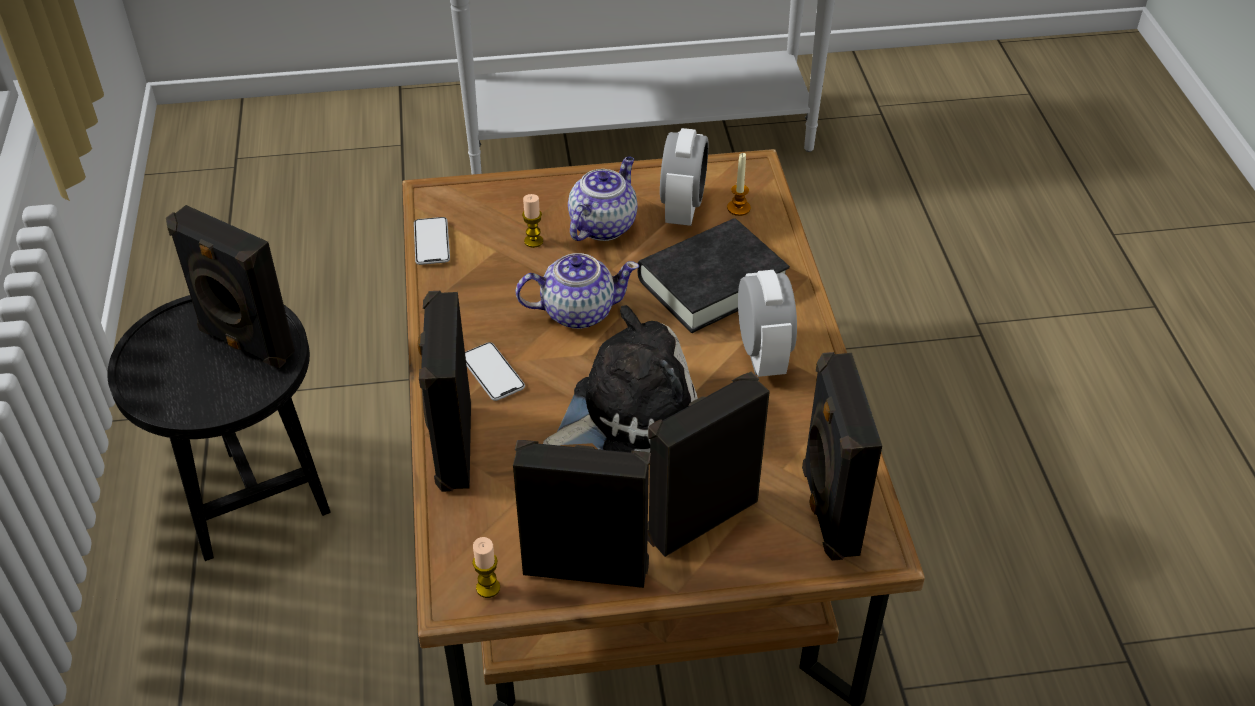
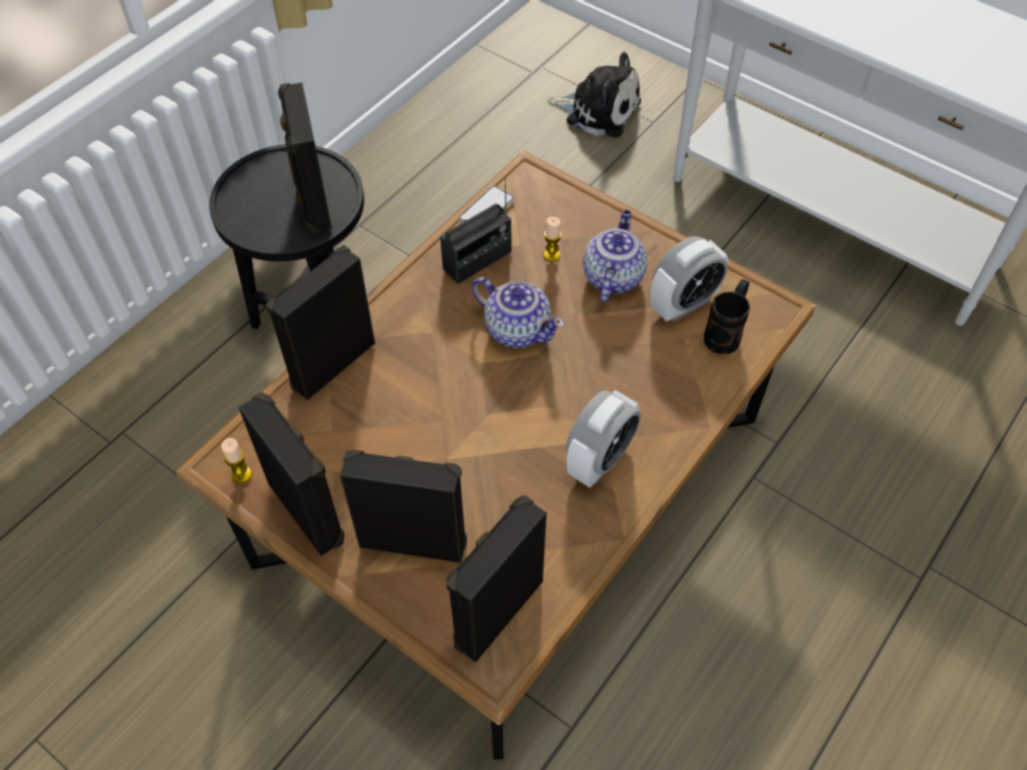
camera: 45 degrees right, 10 degrees up
(475, 285) = (477, 261): none -> radio
(492, 372) = (414, 332): phone -> none
(603, 225) = (612, 276): teapot -> teapot turned 60 degrees counterclockwise
(628, 413) = (459, 428): plush toy -> plush toy (598, 110)
(712, 283) = (632, 377): black book -> none
(738, 208) = (726, 333): candle -> black mug

